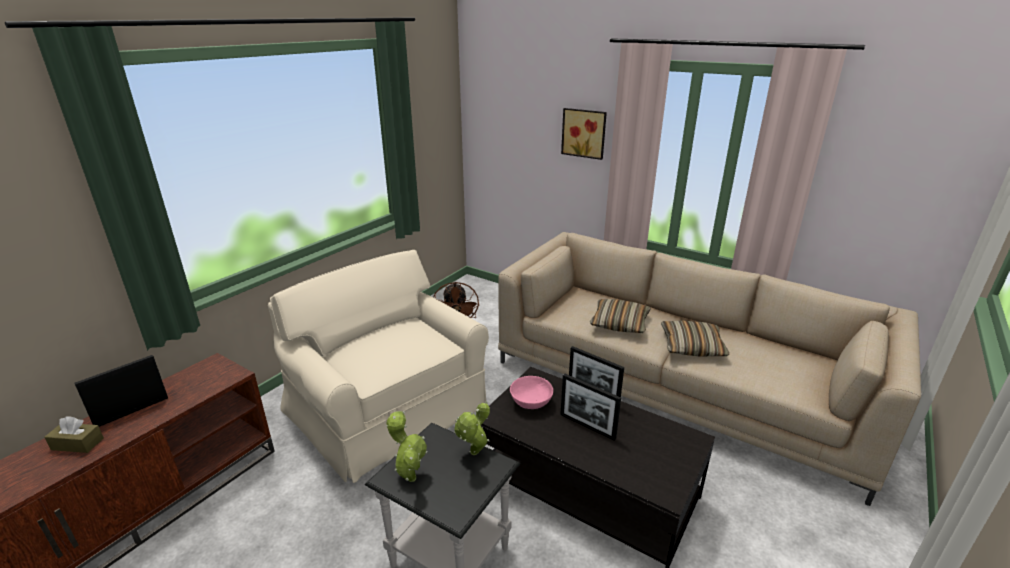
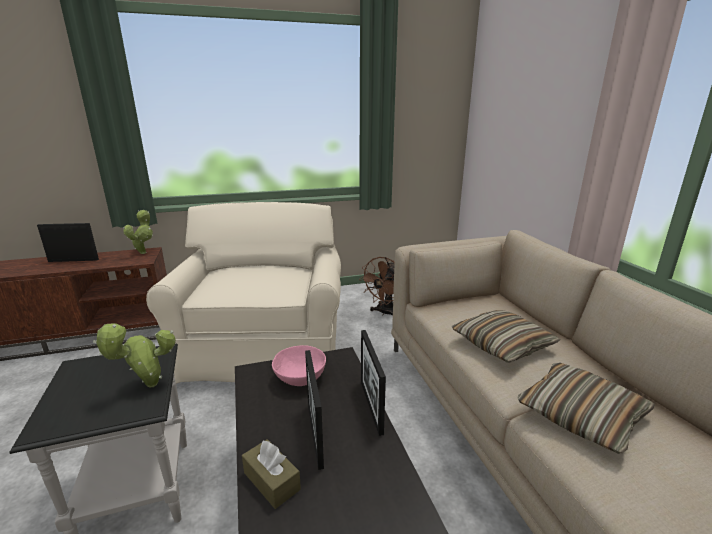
camera: 40 degrees right, 5 degrees down
(77, 444) = (29, 266): brown tissue box -> brown tissue box (271, 481)
(409, 476) = (85, 374): potted plant -> potted plant (144, 252)
(584, 133) = (573, 113): picture -> none

